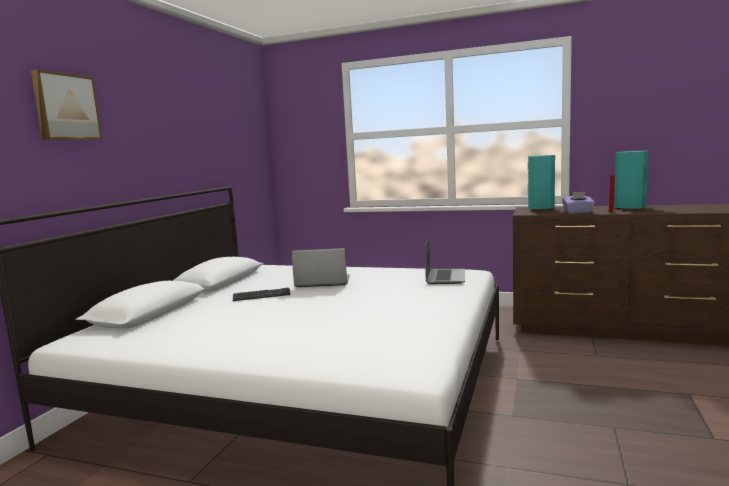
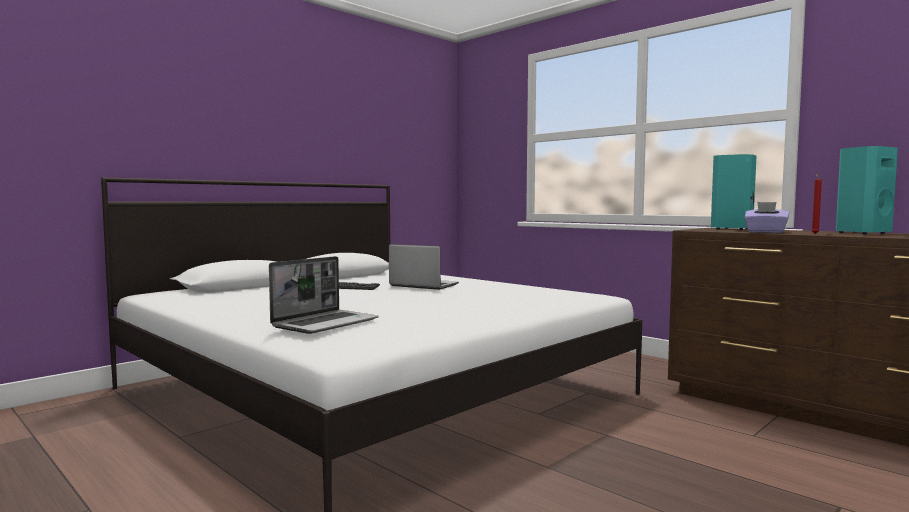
camera: 25 degrees right, 5 degrees down
(65, 107) = (197, 88): picture -> none
(445, 277) = (554, 295): laptop -> laptop (326, 323)

